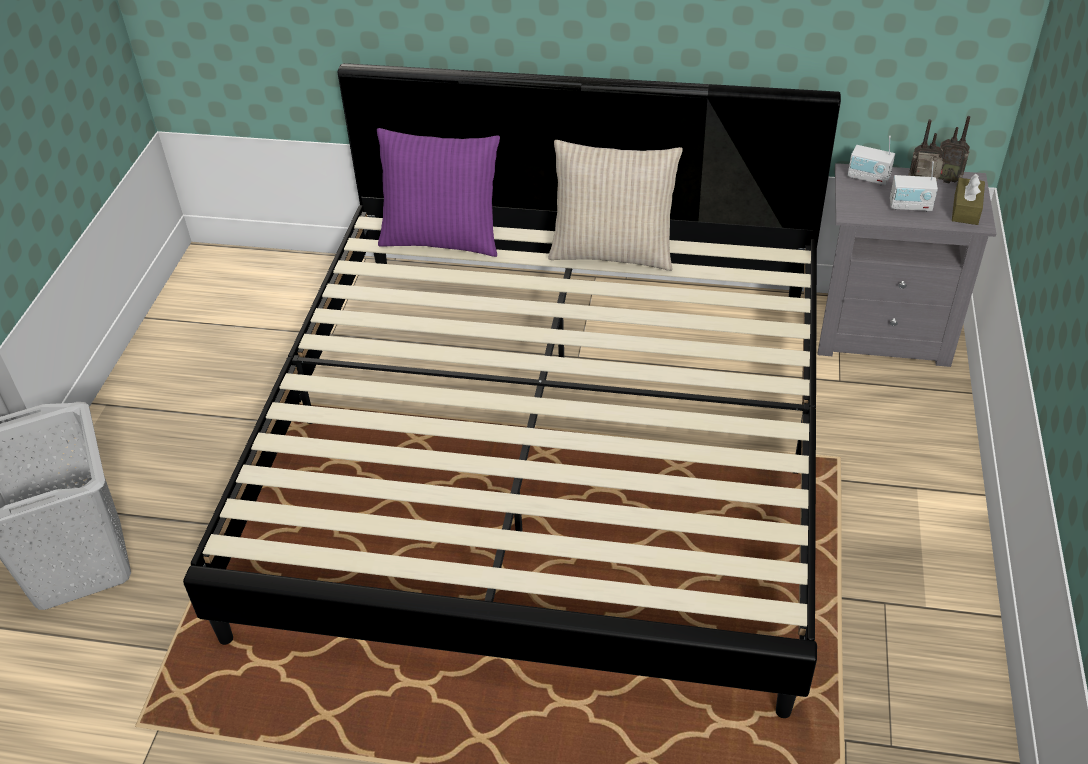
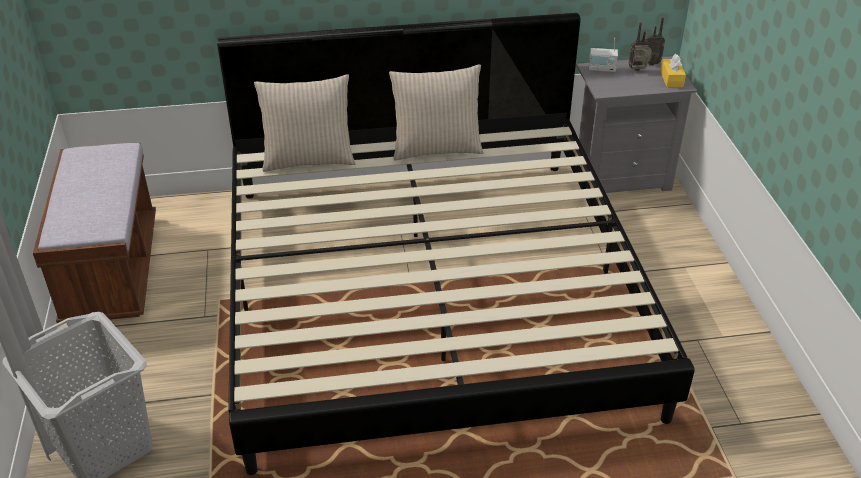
camera: 20 degrees left, 5 degrees down
(183, 337) = (112, 271): none -> brown bench
(442, 239) = (308, 159): purple pillow -> beige pillow
(910, 206) = (637, 82): radio -> none
(966, 209) = (671, 79): brown tissue box -> yellow tissue box

